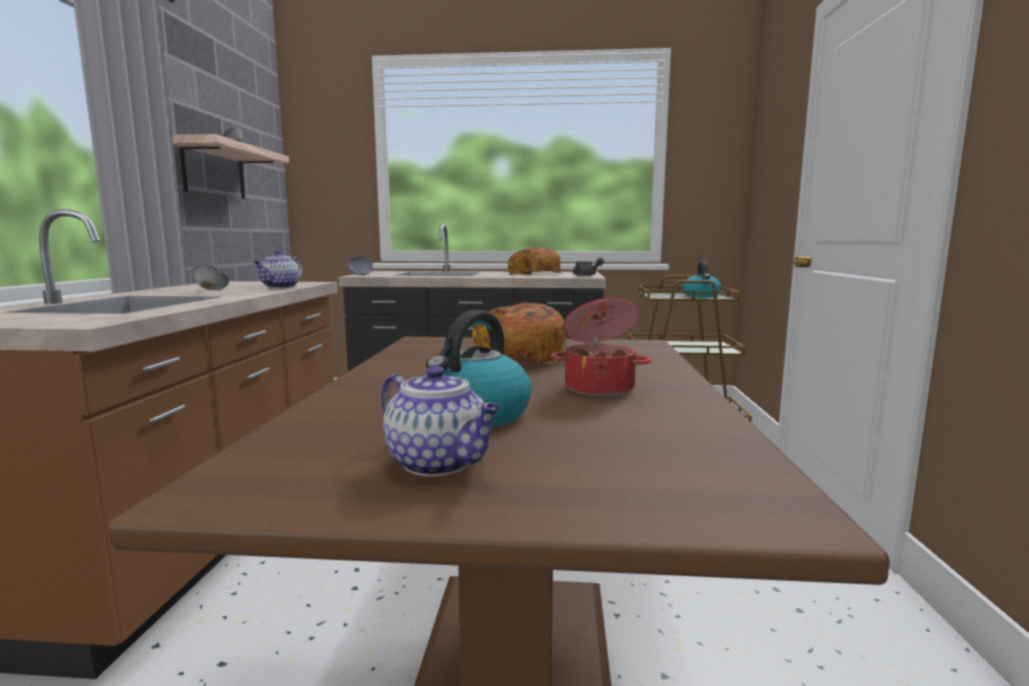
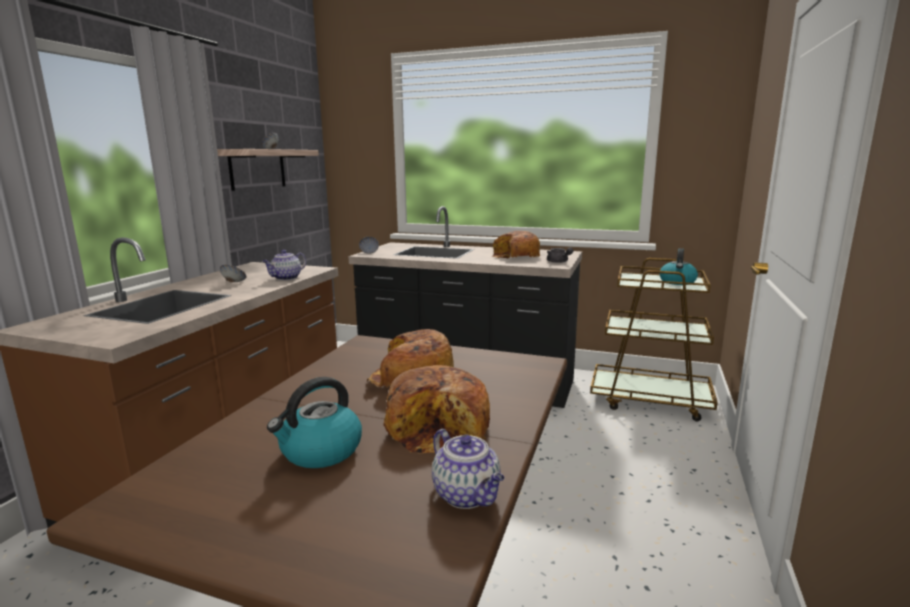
camera: 15 degrees right, 5 degrees up
(440, 463) = (253, 504): teapot -> teapot (468, 495)
(599, 388) = (440, 427): cooking pot -> bread

